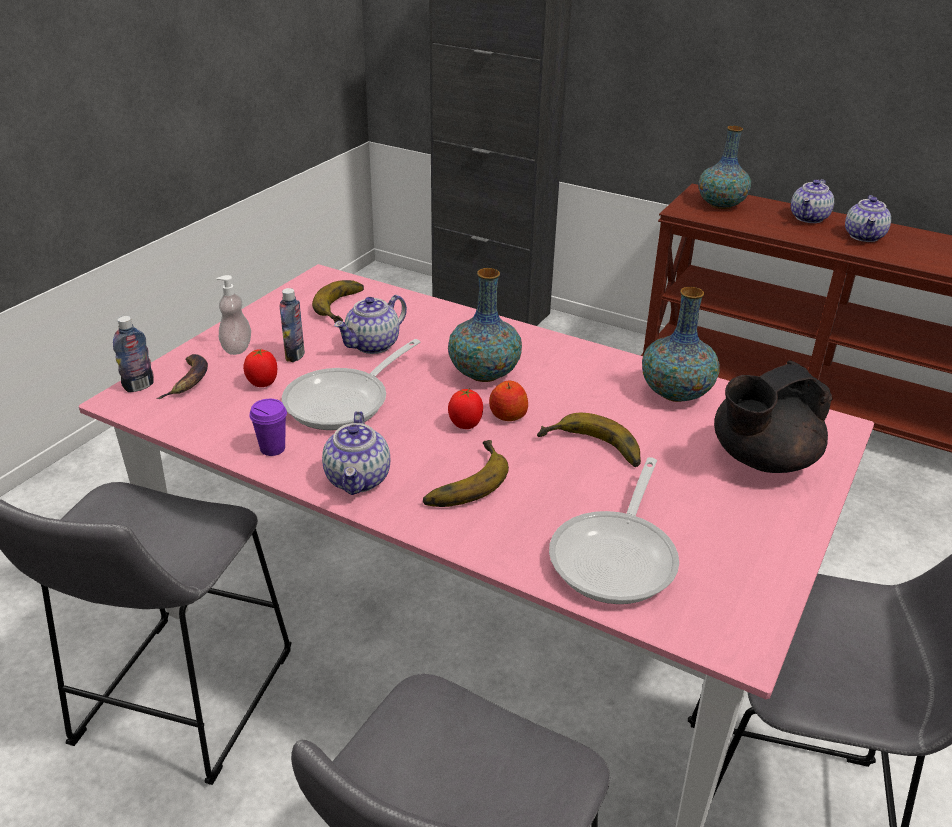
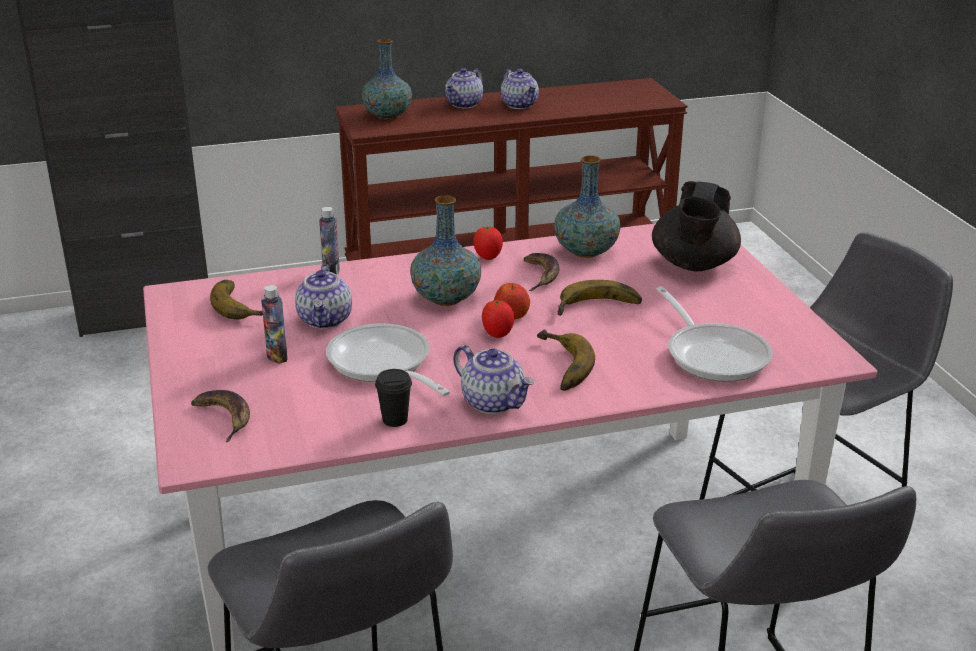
camera: 45 degrees left, 5 degrees down
(139, 386) = (187, 444): bottle -> bottle (331, 271)
(237, 348) = (214, 376): soap dispenser -> none
(263, 384) = (294, 387): tomato -> tomato (488, 258)
(272, 448) = (395, 420): purple cup -> black cup
(344, 401) = (383, 365): frying pan -> frying pan turned 150 degrees clockwise
(595, 394) = (541, 275): none -> banana
(809, 218) = (464, 104): teapot -> teapot turned 45 degrees clockwise

